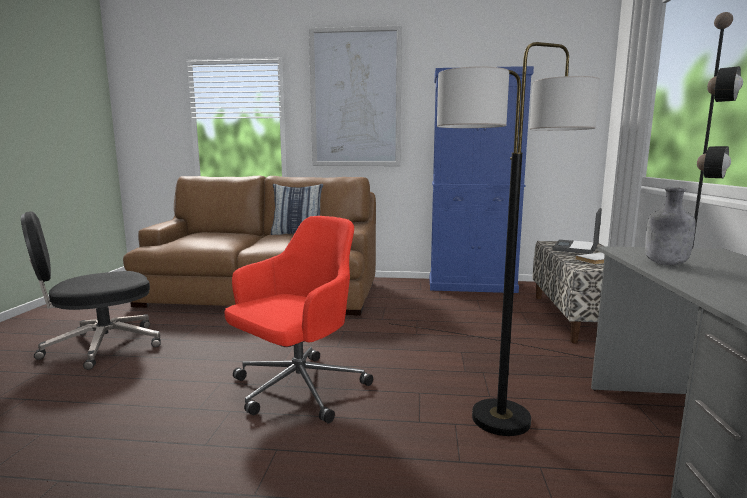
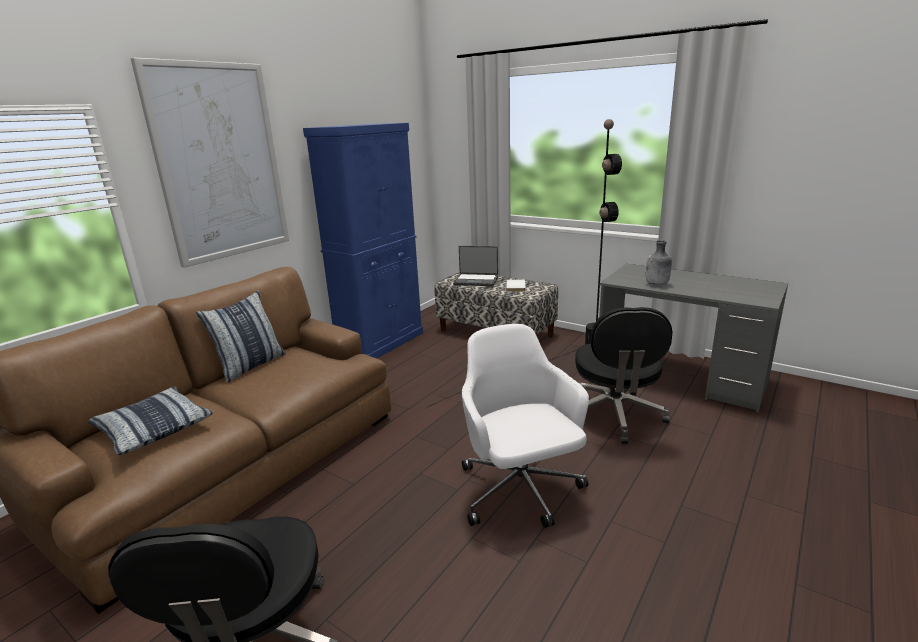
camera: 60 degrees left, 10 degrees up
(208, 236) = (153, 428): none -> pillow
(297, 389) = (520, 491): red office chair -> white office chair
(500, 419) = (614, 415): floor lamp -> black office chair
(577, 248) = (476, 280): laptop -> laptop turned 45 degrees counterclockwise

